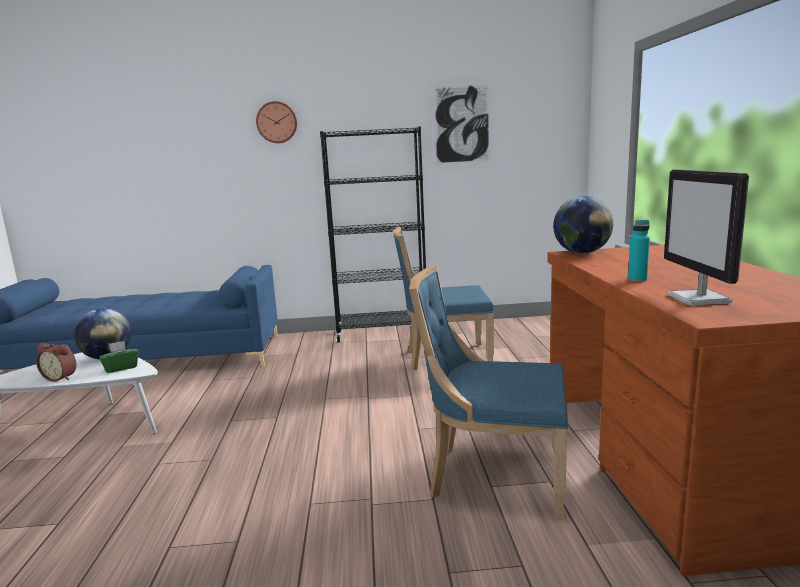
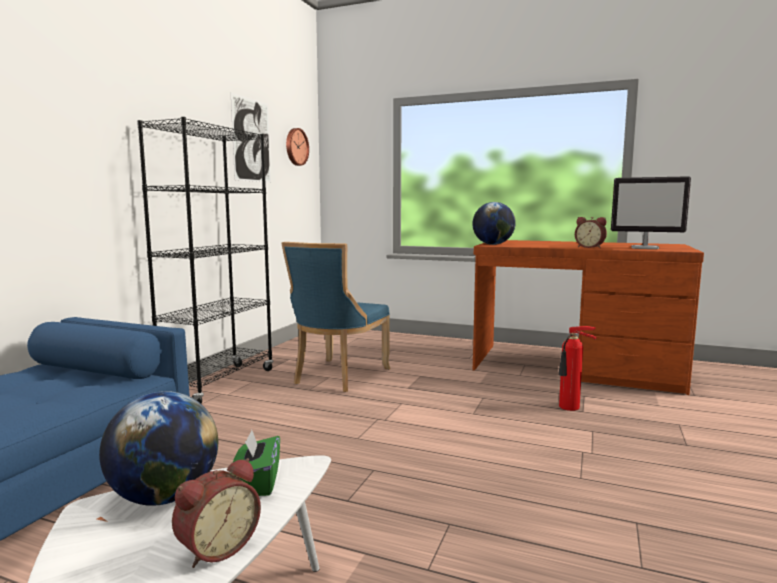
camera: 65 degrees left, 5 degrees down
(277, 122) = (71, 89): wall clock -> wall clock (296, 147)
(492, 477) = (570, 408): blue chair -> fire extinguisher
(637, 280) = (590, 247): turquoise bottle -> alarm clock

